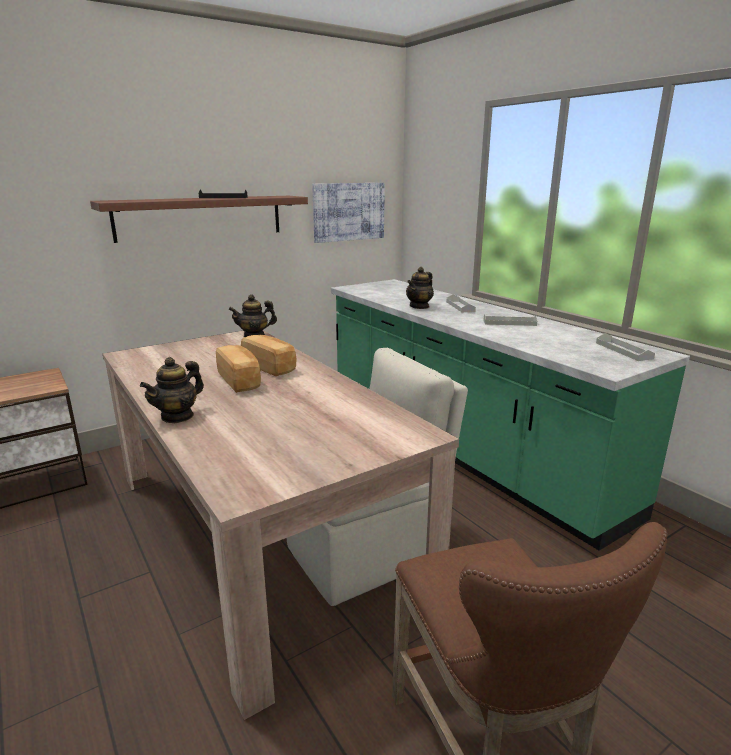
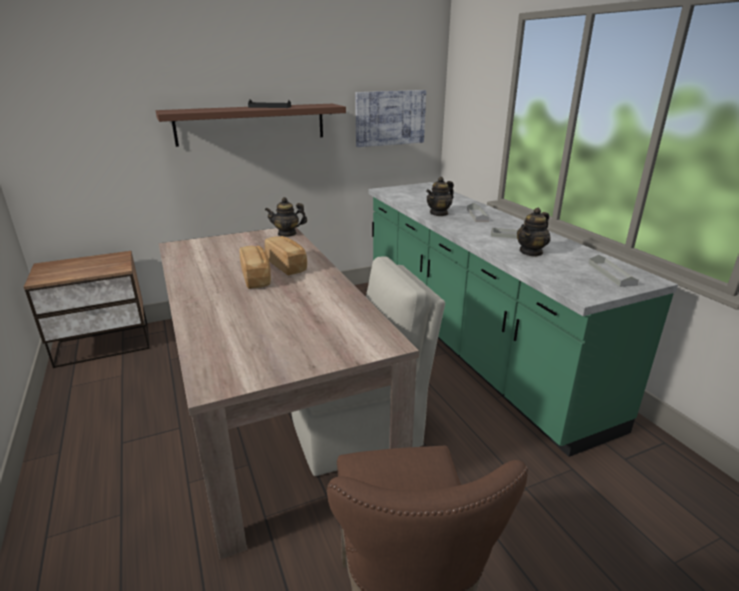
camera: 10 degrees right, 5 degrees up
(177, 416) = (193, 307): teapot -> teapot (531, 252)

